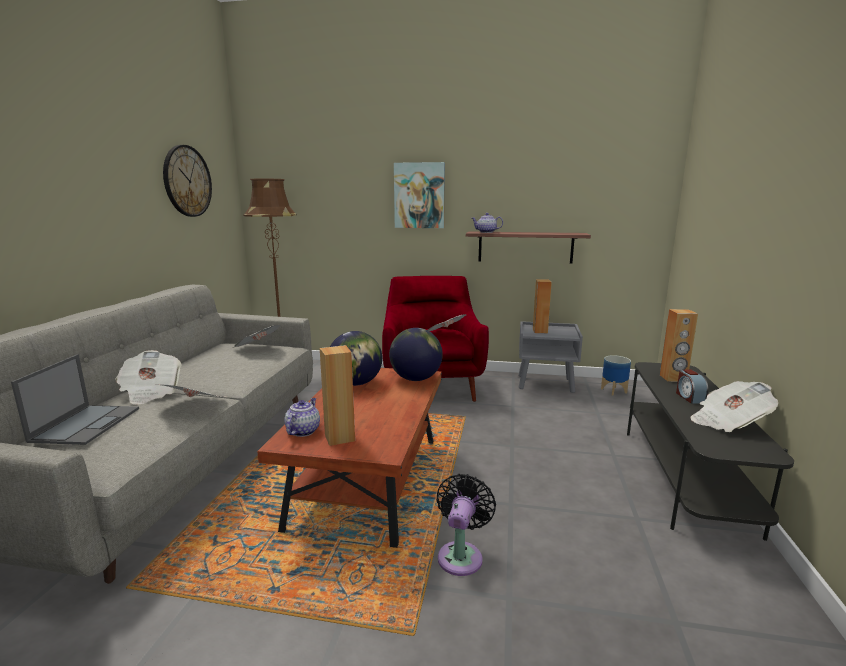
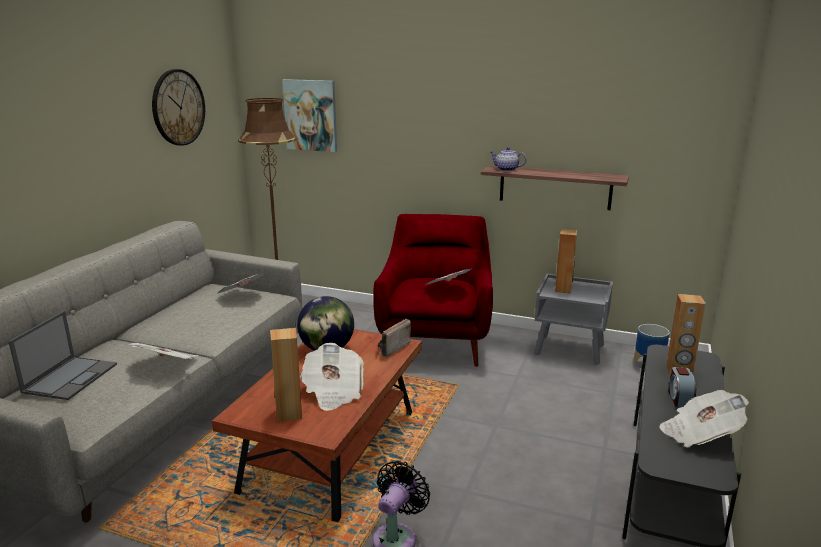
camera: 10 degrees right, 5 degrees up
(151, 392) = (130, 345): newspaper -> newspaper (333, 392)
(303, 431) = (258, 402): teapot -> none
(415, 379) = (390, 348): globe -> radio
(419, 195) = (433, 121): picture -> picture (311, 115)

